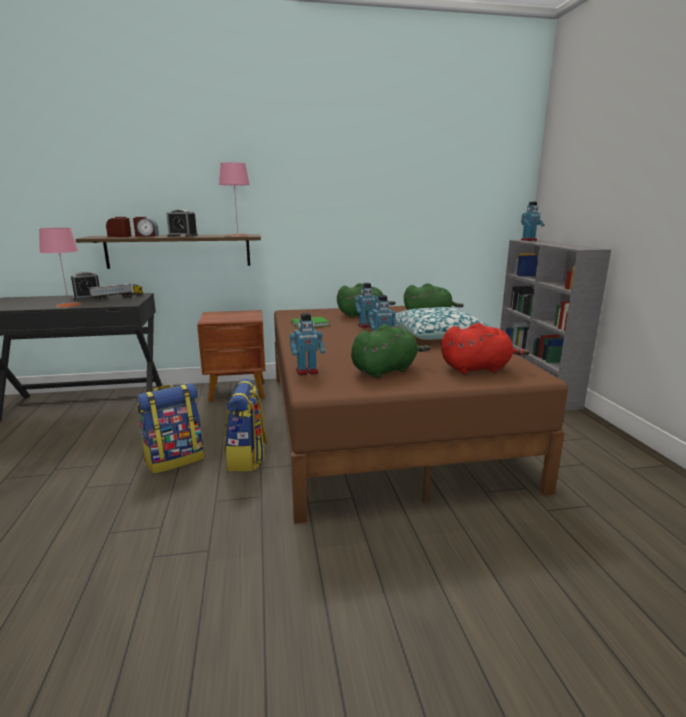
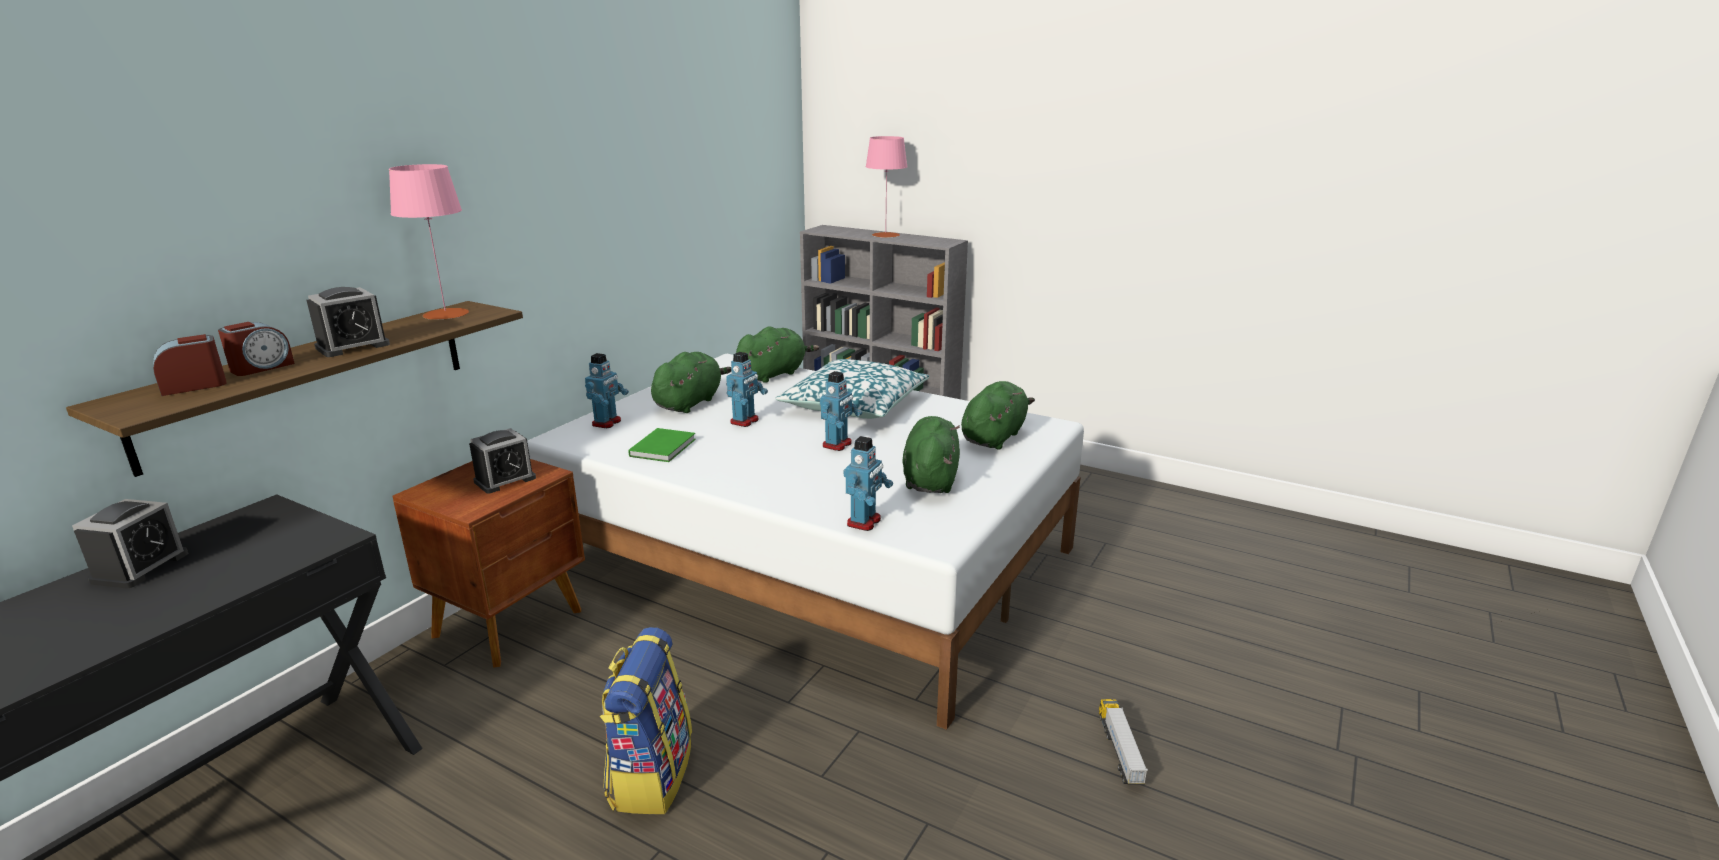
camera: 50 degrees left, 5 degrees up
(69, 305) = (176, 603): pink table lamp -> pink table lamp (885, 235)
(117, 297) = (233, 537): toy truck -> toy truck (1119, 750)
(238, 317) = (505, 480): none -> alarm clock
(247, 458) = (747, 703): backpack -> none
(382, 423) = (813, 559): brown bed -> white bed
(477, 368) = (994, 437): red plush toy -> green plush toy
(529, 240) = (826, 229): toy robot -> toy robot (607, 423)

